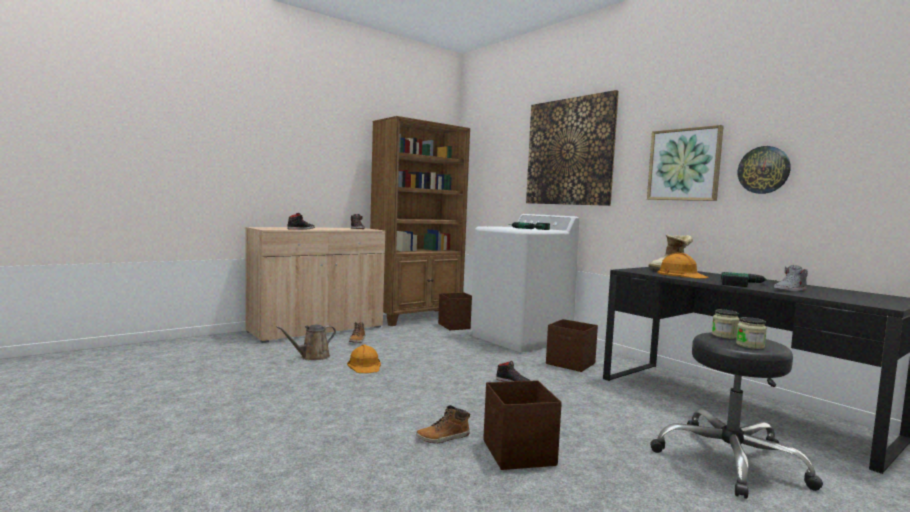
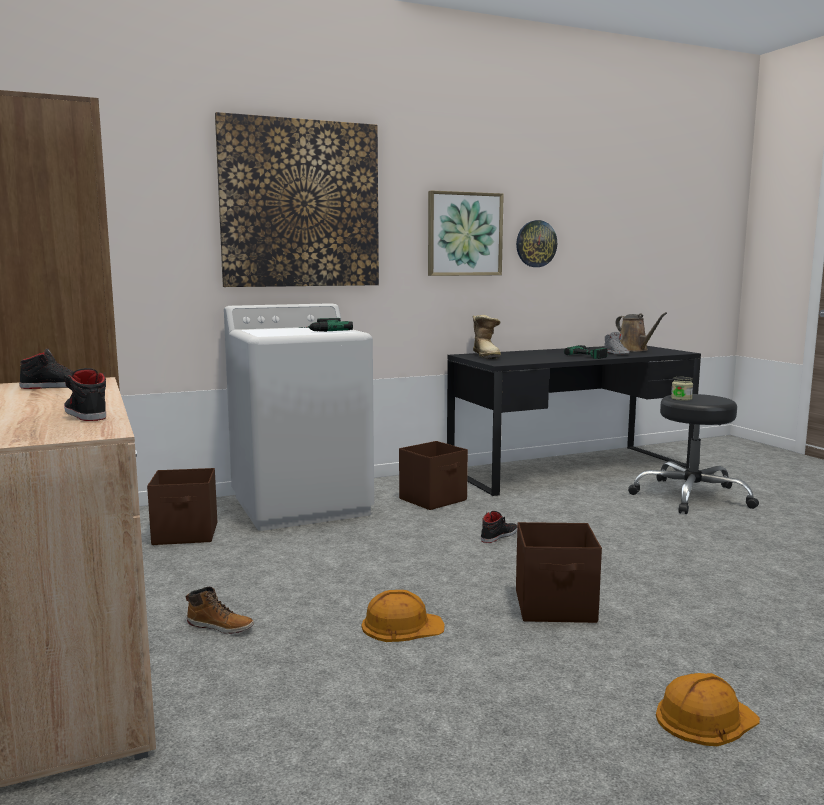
camera: 75 degrees left, 5 degrees up
(312, 357) = (323, 678): brown watering can -> brown watering can (634, 350)
(443, 437) = (692, 593): boot -> none
(518, 453) = (716, 563): brown storage box -> brown storage box (556, 607)
(681, 274) = (529, 358): orange hard hat -> orange hard hat (705, 718)
(750, 345) = (712, 399): jar -> none

